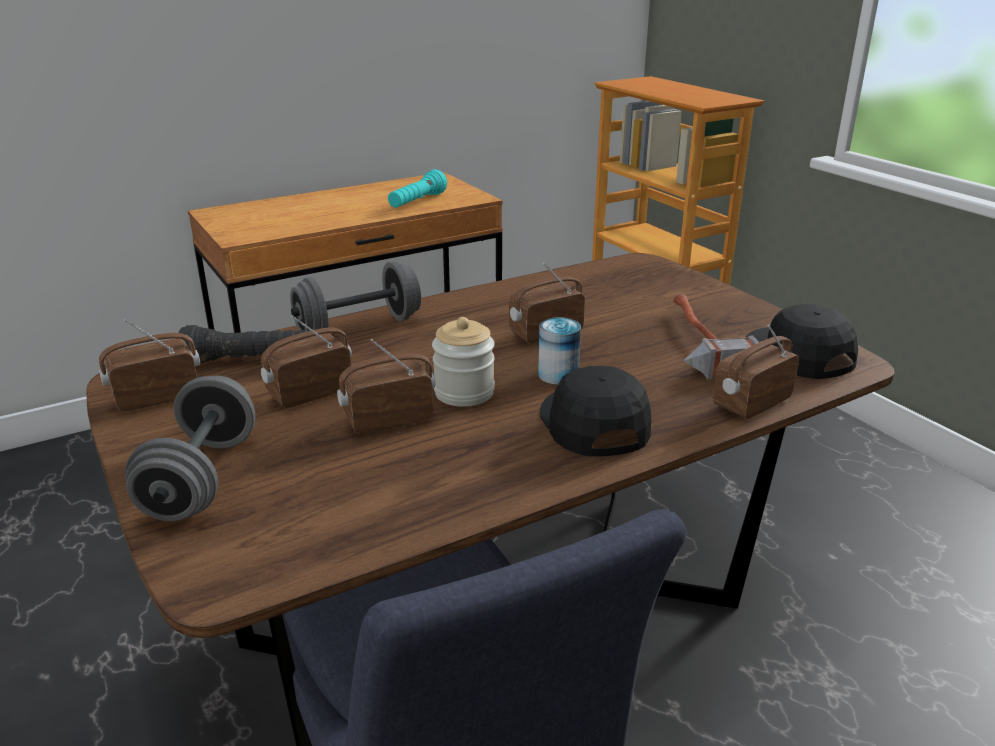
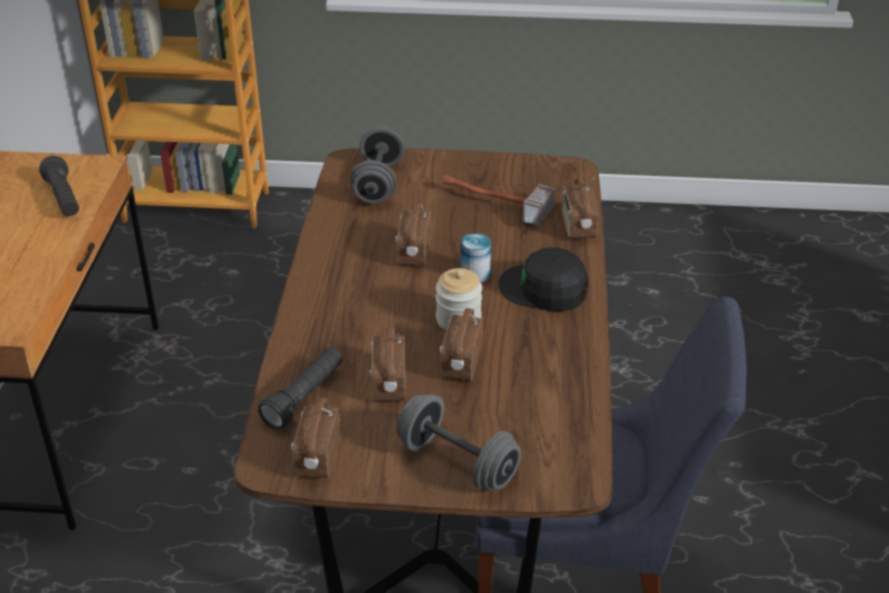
camera: 55 degrees left, 10 degrees up
(358, 327) = (306, 327): grey dumbbell -> grey dumbbell (378, 183)
(417, 202) = (63, 198): turquoise flashlight -> black flashlight
(798, 354) = (544, 180): black cap -> none

